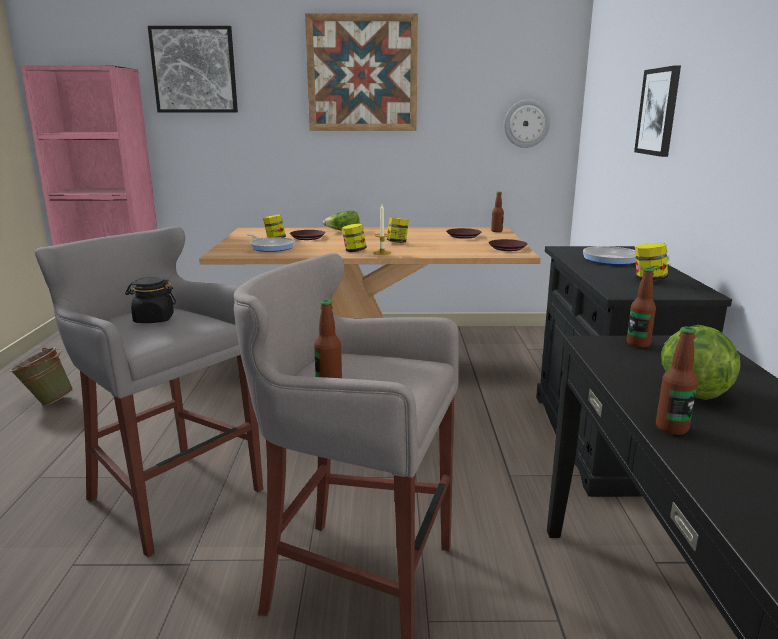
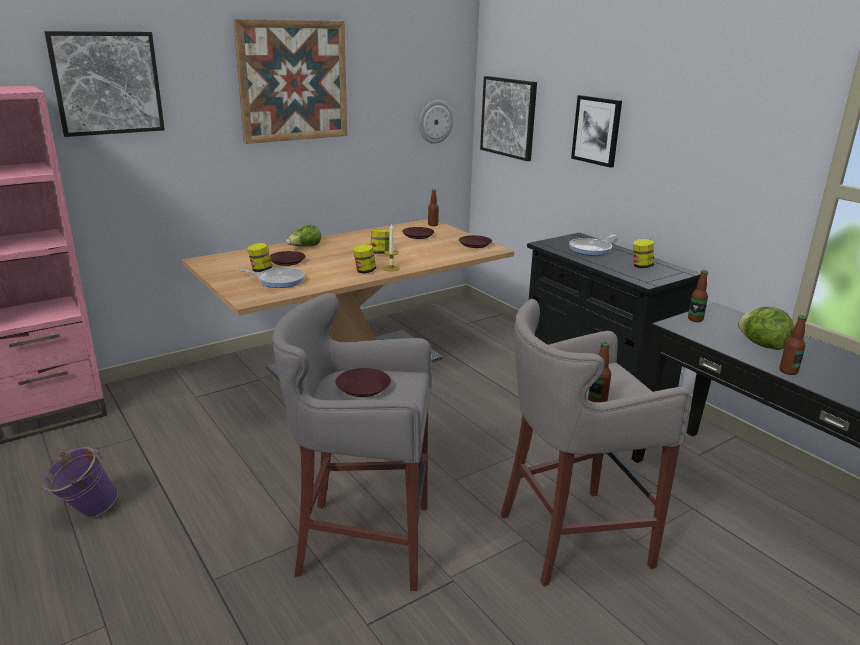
camera: 35 degrees left, 5 degrees up
(46, 402) = (85, 512): green bucket -> purple bucket
(153, 319) = (363, 387): black jar -> brown plate
(600, 115) = (509, 117): none -> picture

